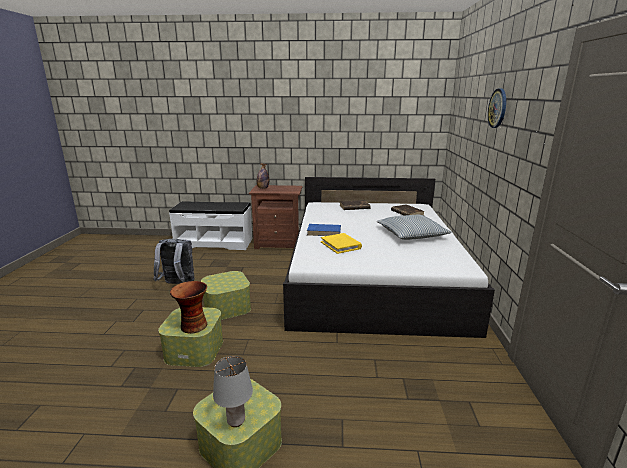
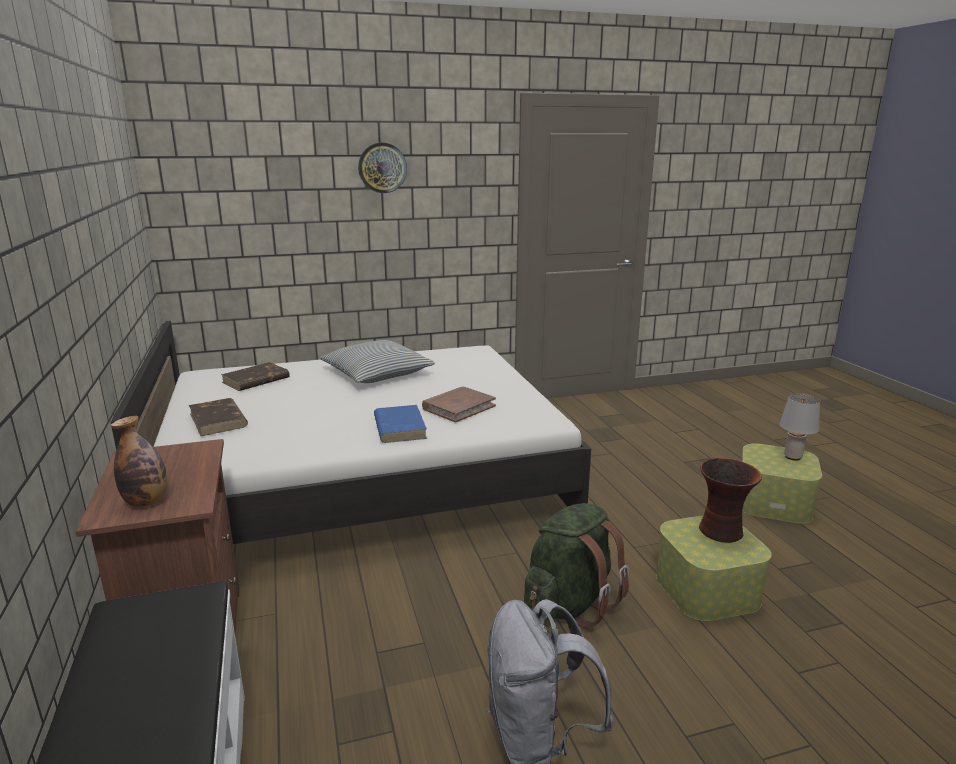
camera: 110 degrees left, 0 degrees up
(227, 306) = (570, 603): storage box -> green backpack
(341, 245) = (458, 407): yellow book -> brown book

